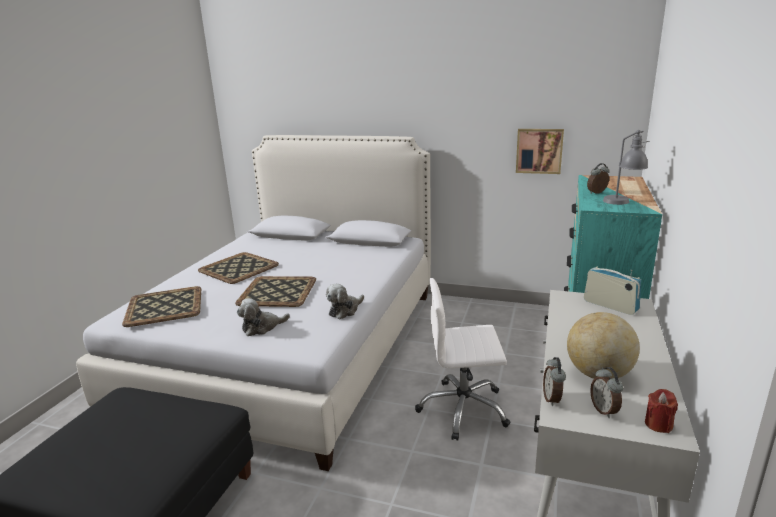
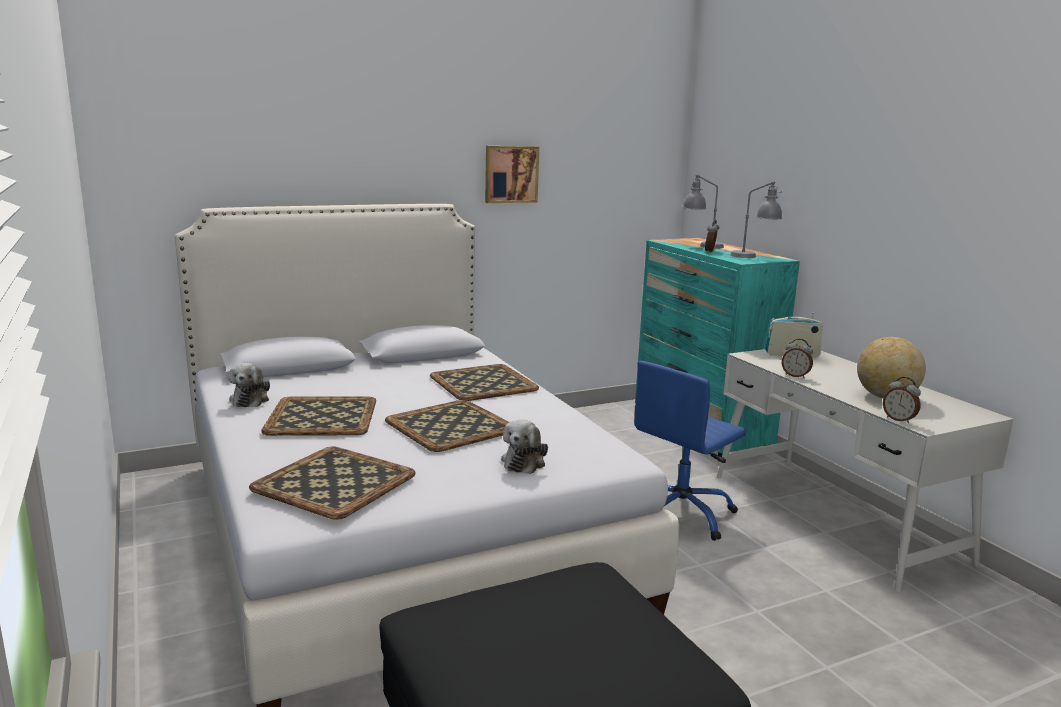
camera: 45 degrees left, 5 degrees down
(345, 310) = (571, 421): plush toy -> plush toy (250, 399)
(356, 268) = (482, 383): none -> tray
(463, 409) = (680, 514): white office chair -> blue office chair
(539, 150) = (589, 217): picture -> picture (510, 174)
(604, 410) = (935, 415): alarm clock -> alarm clock (795, 376)
(608, 186) = (701, 246): none -> grey table lamp
(658, 424) = (971, 412): red candle -> none

